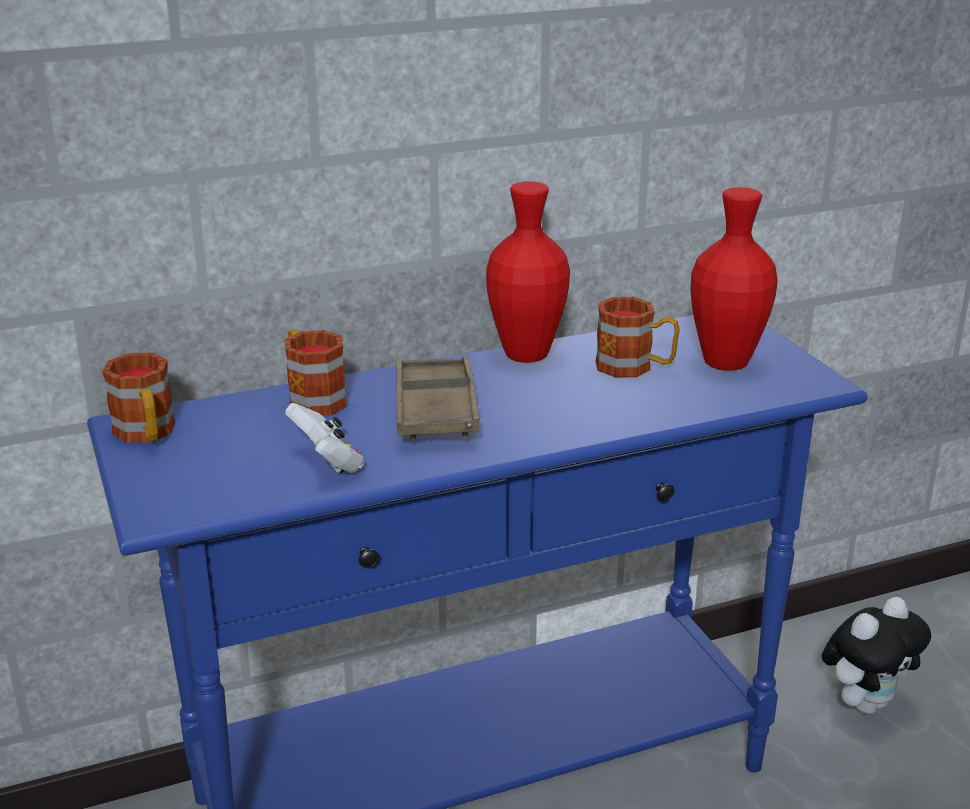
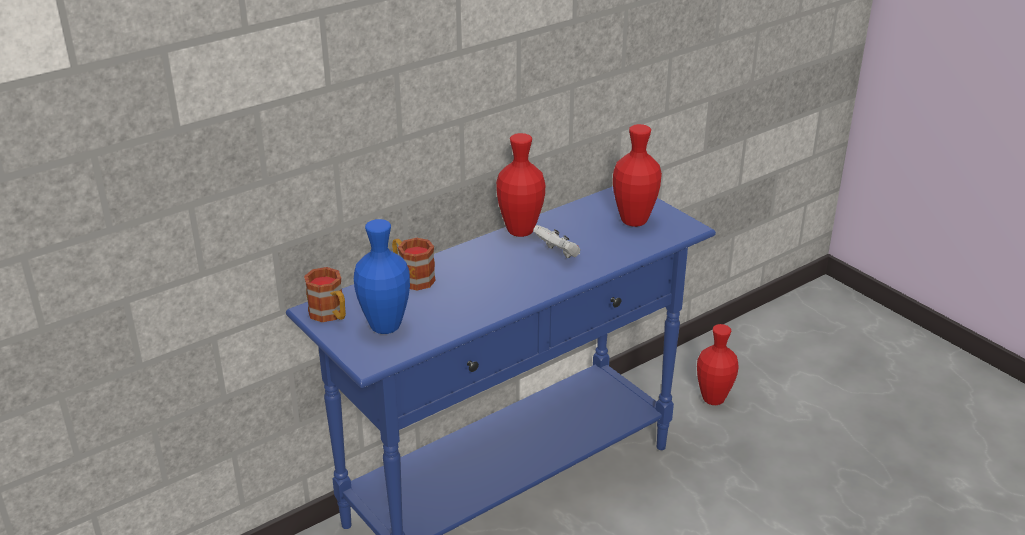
camera: 15 degrees left, 5 degrees up
(220, 463) = (385, 326): none -> blue vase
(328, 463) = (446, 317): white game controller -> white game controller (558, 253)
(435, 408) = (487, 274): brown tray -> none
(635, 367) = (585, 231): mug -> none
(865, 703) = (713, 399): plush toy -> red vase

